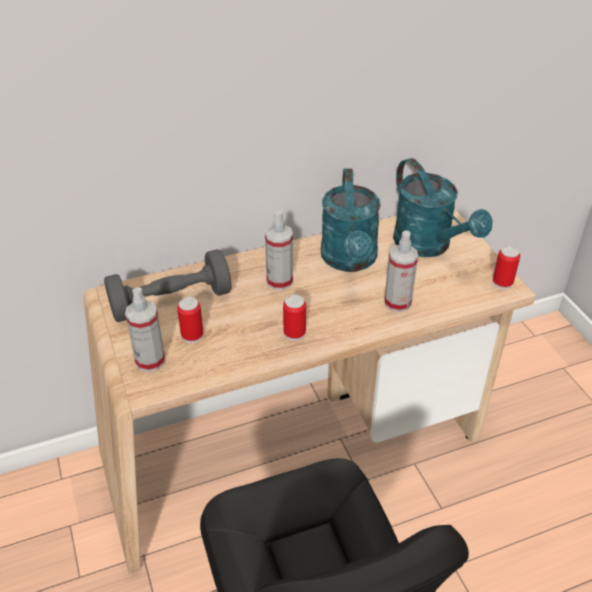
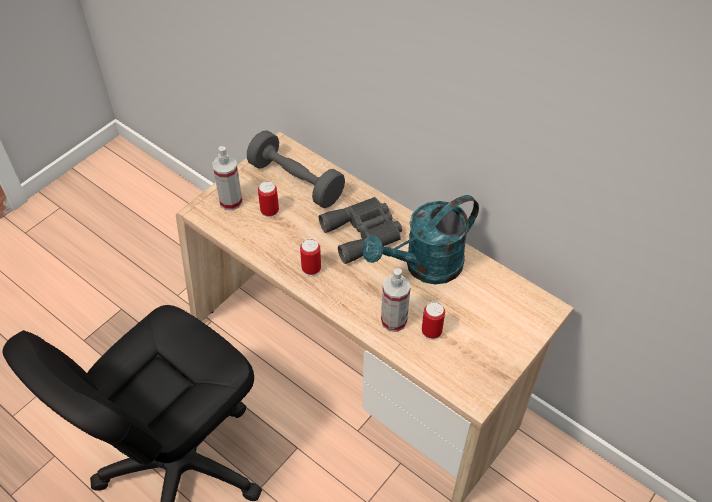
camera: 60 degrees right, 10 degrees up
(279, 281) = (364, 233): spray bottle -> grey binoculars
(429, 246) = (490, 315): turquoise watering can -> none
(502, 283) = (479, 390): can -> can (431, 331)

